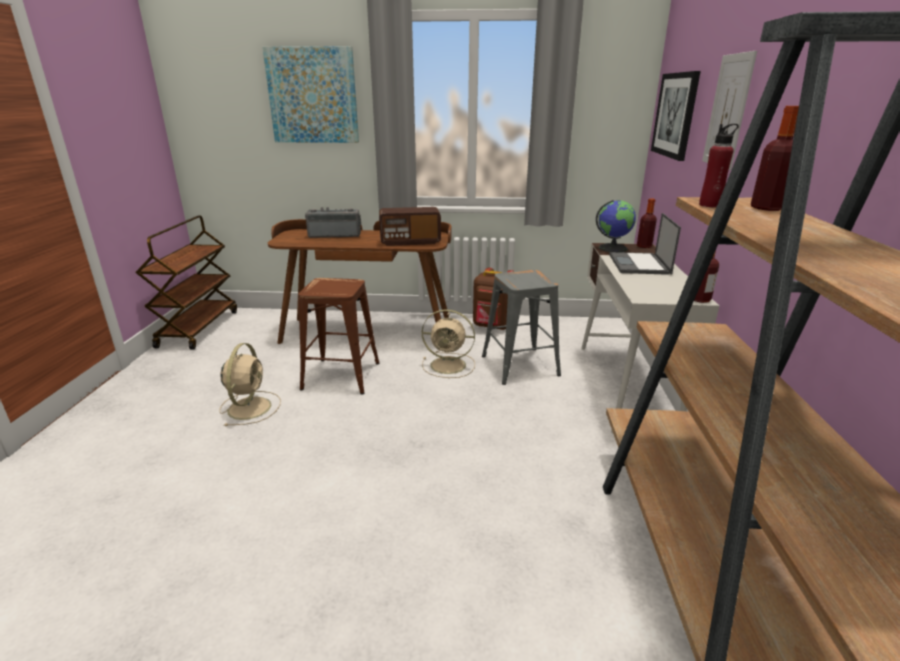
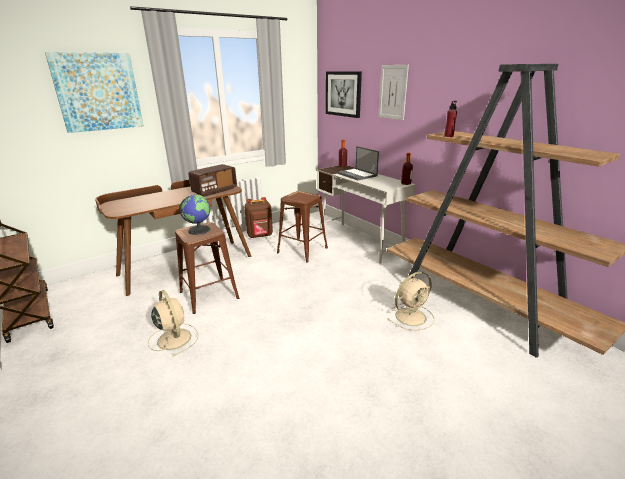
camera: 40 degrees left, 0 degrees up
(335, 235) = (150, 198): radio -> none
(449, 365) = (266, 264): beige fan -> beige fan (411, 316)
(519, 365) = (302, 250): grey stool -> brown stool
(612, 248) = (331, 170): globe -> globe (199, 230)
(767, 208) = (466, 134): bottle -> none

